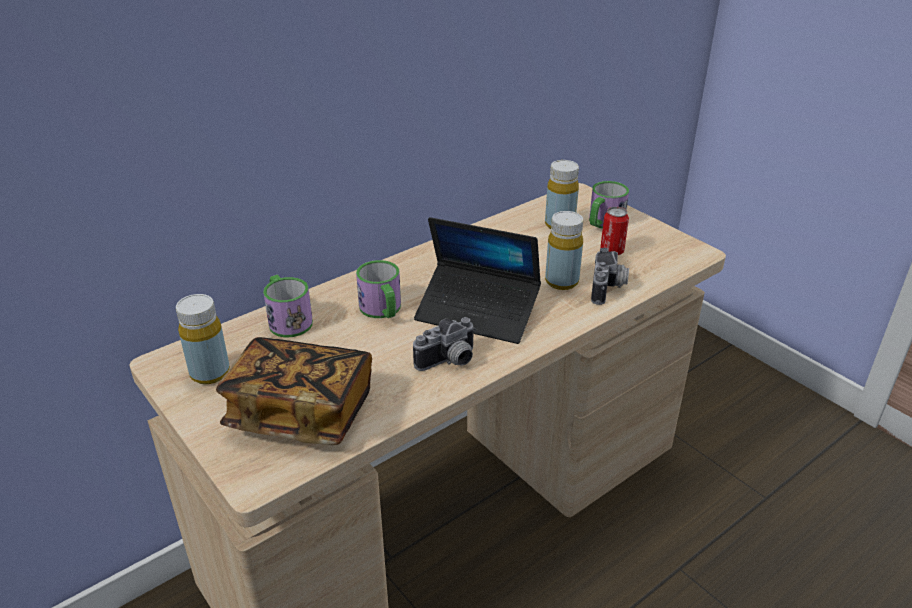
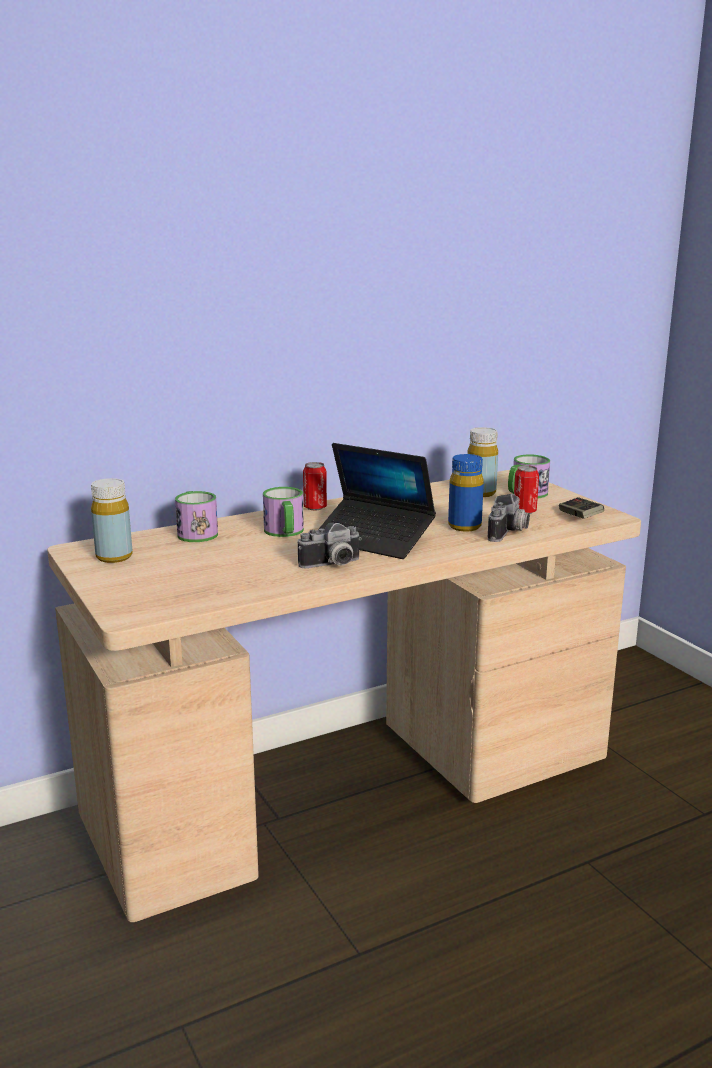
camera: 10 degrees right, 15 degrees down
(301, 412) = (184, 583): book -> none
(401, 264) = (315, 508): none -> can
(561, 281) = (464, 526): yellow bottle -> blue bottle
(667, 255) = (580, 517): none -> game controller

